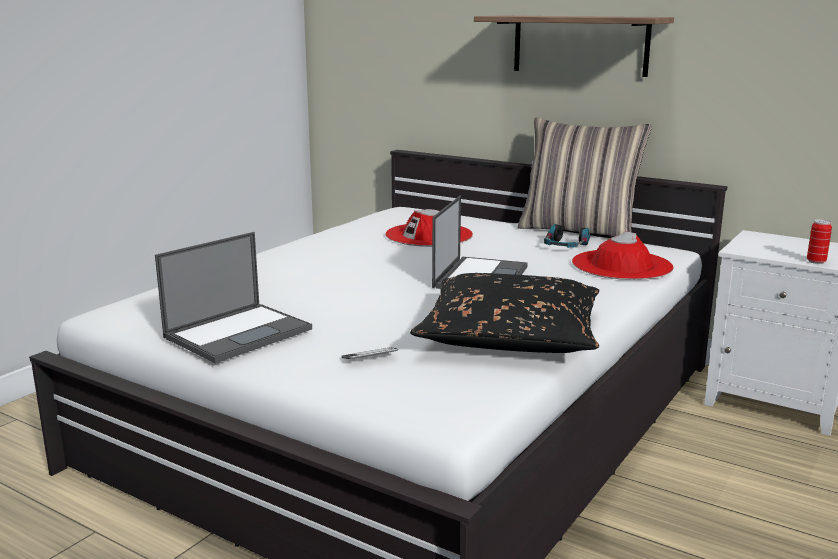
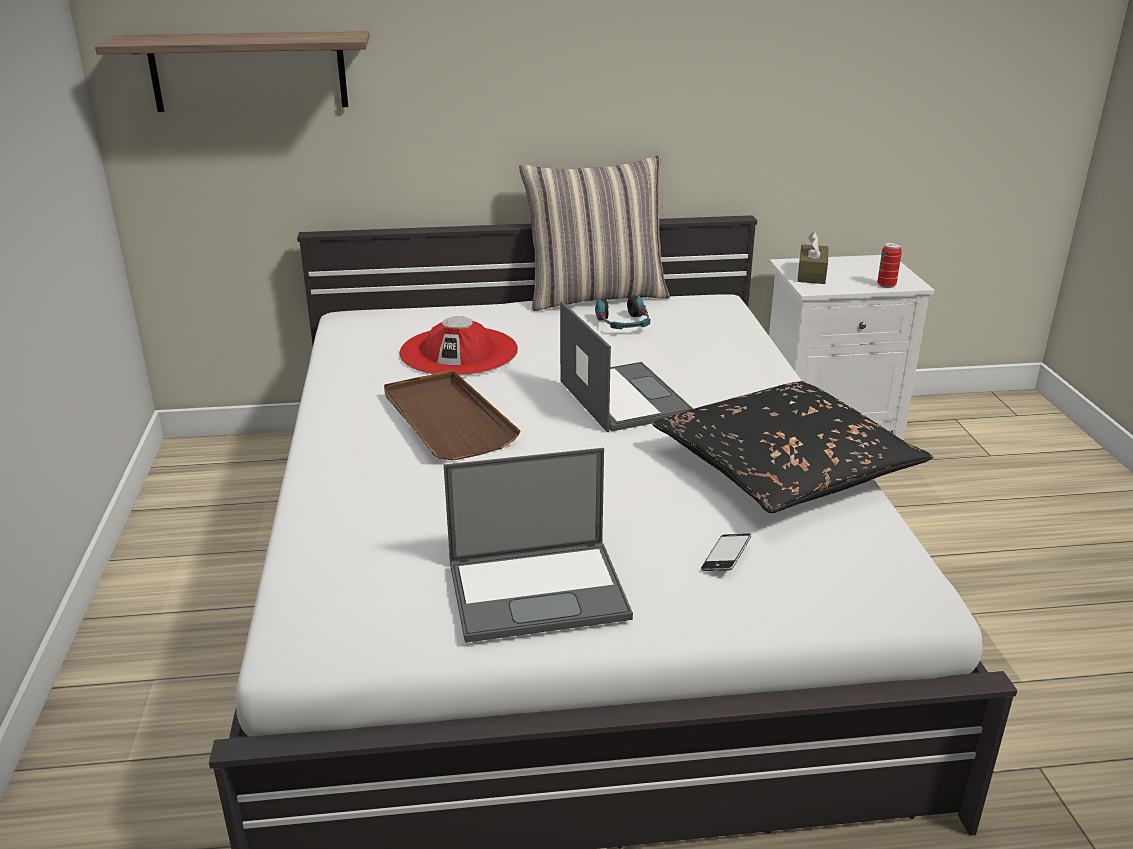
camera: 40 degrees left, 10 degrees up
(239, 332) = (540, 589): laptop -> laptop turned 75 degrees clockwise
(354, 259) = (446, 419): none -> brown tray
(580, 45) = (565, 65): shelf -> shelf (249, 71)
(621, 265) = (715, 334): red hat -> none
(759, 243) = (811, 274): none -> brown tissue box

